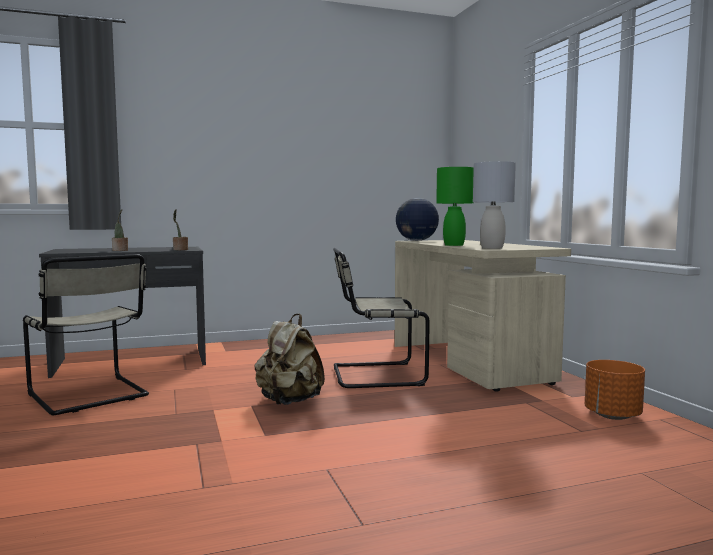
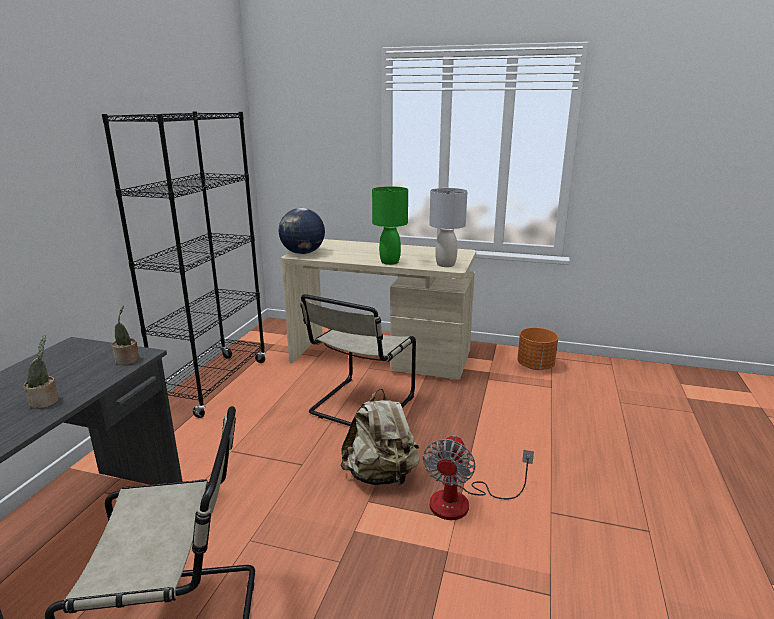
camera: 55 degrees left, 15 degrees up
(292, 433) = (463, 502): none -> fan
(326, 341) = (215, 384): none -> black bookcase

